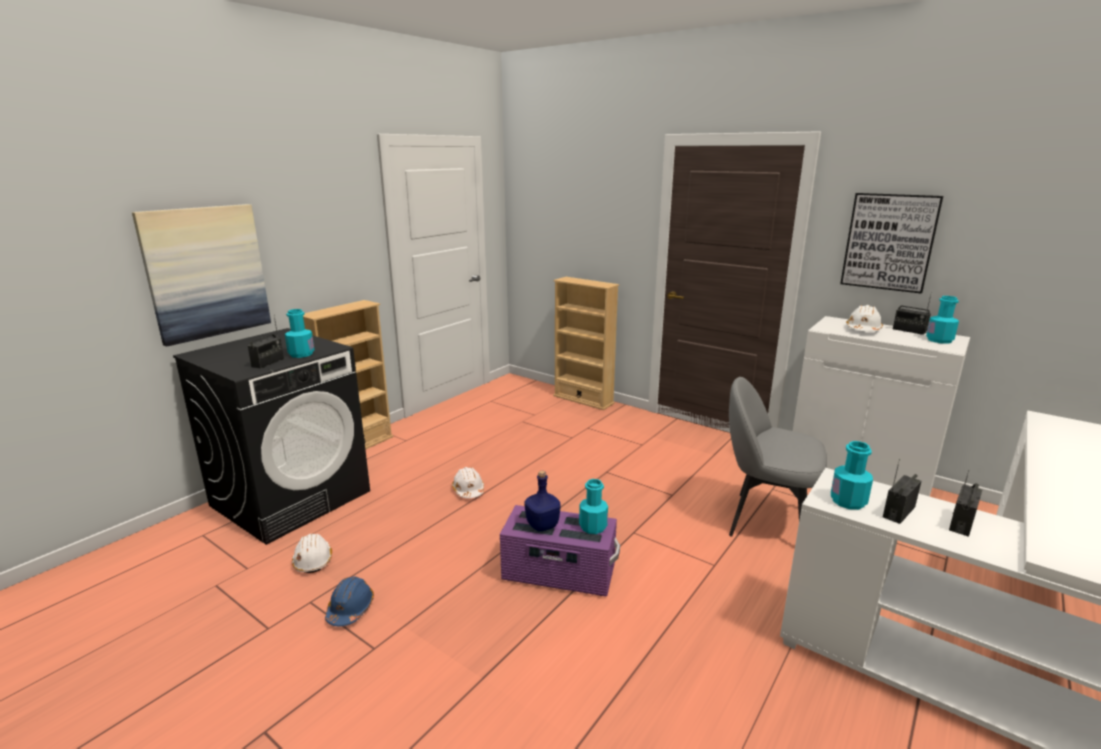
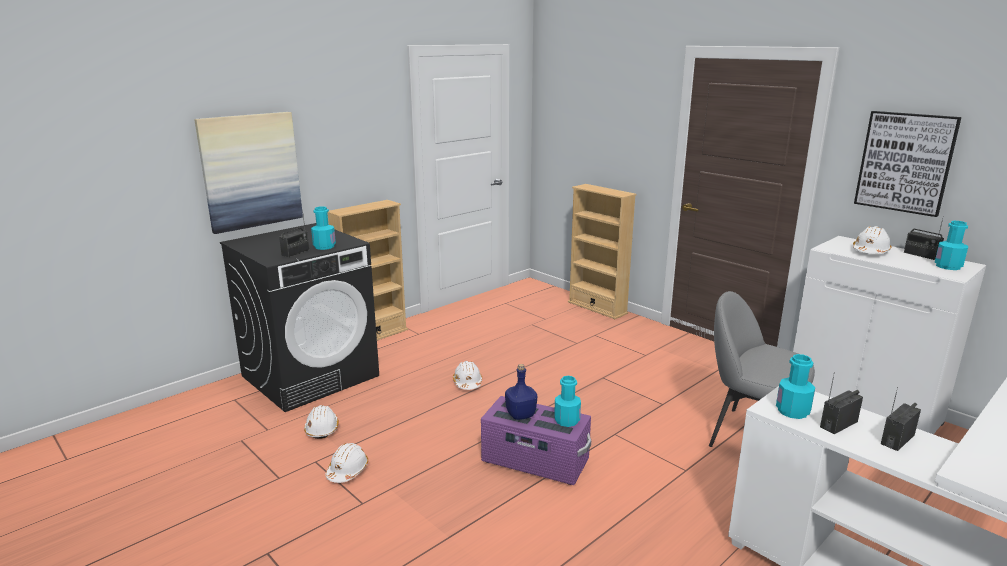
camera: 10 degrees right, 0 degrees up
(350, 609) = (347, 471): blue hard hat -> white hard hat

